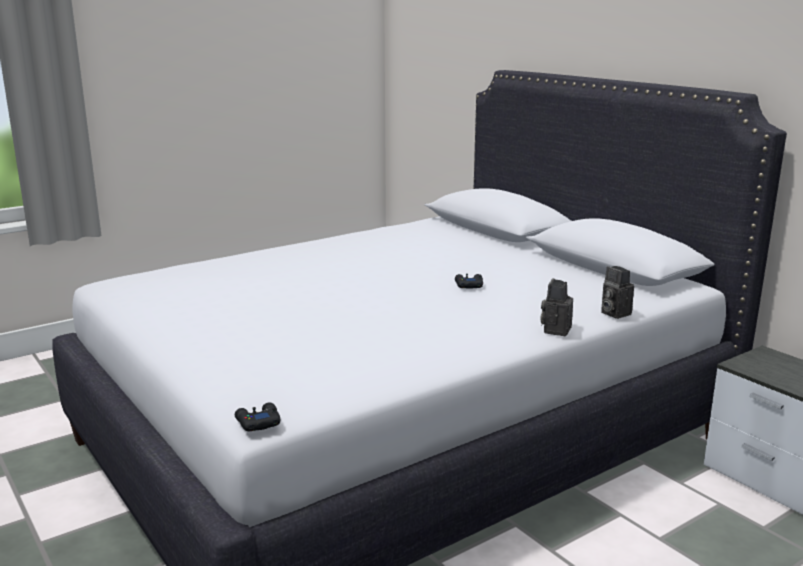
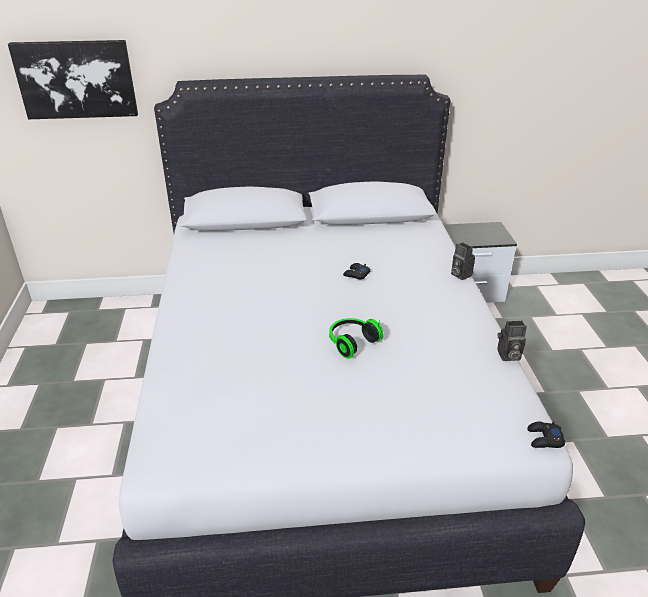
camera: 60 degrees left, 15 degrees up
(336, 307) = (351, 342): none -> headphones
(444, 61) = (76, 79): none -> picture
(613, 313) = (447, 247): camera -> camera (508, 356)

